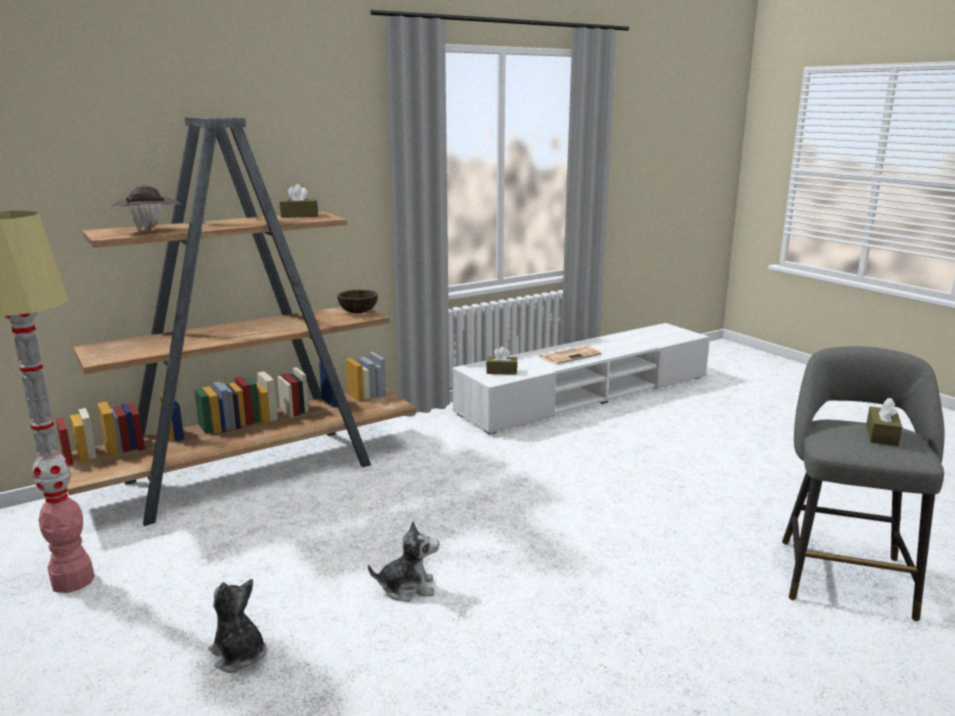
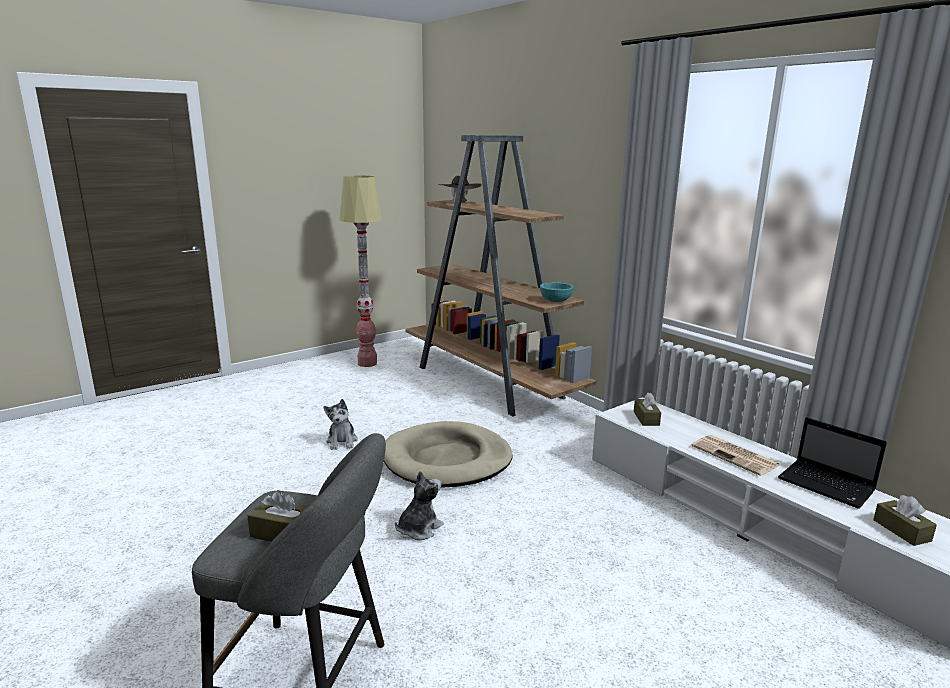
camera: 85 degrees right, 0 degrees up
(239, 655) = (293, 405): plush toy -> plush toy (419, 529)
(299, 215) = (536, 212): brown tissue box -> brown tissue box (901, 530)
(358, 312) = (555, 301): brown bowl -> turquoise bowl
(475, 509) = (447, 460): none -> beige dog bed
(608, 342) = (828, 485): none -> laptop

